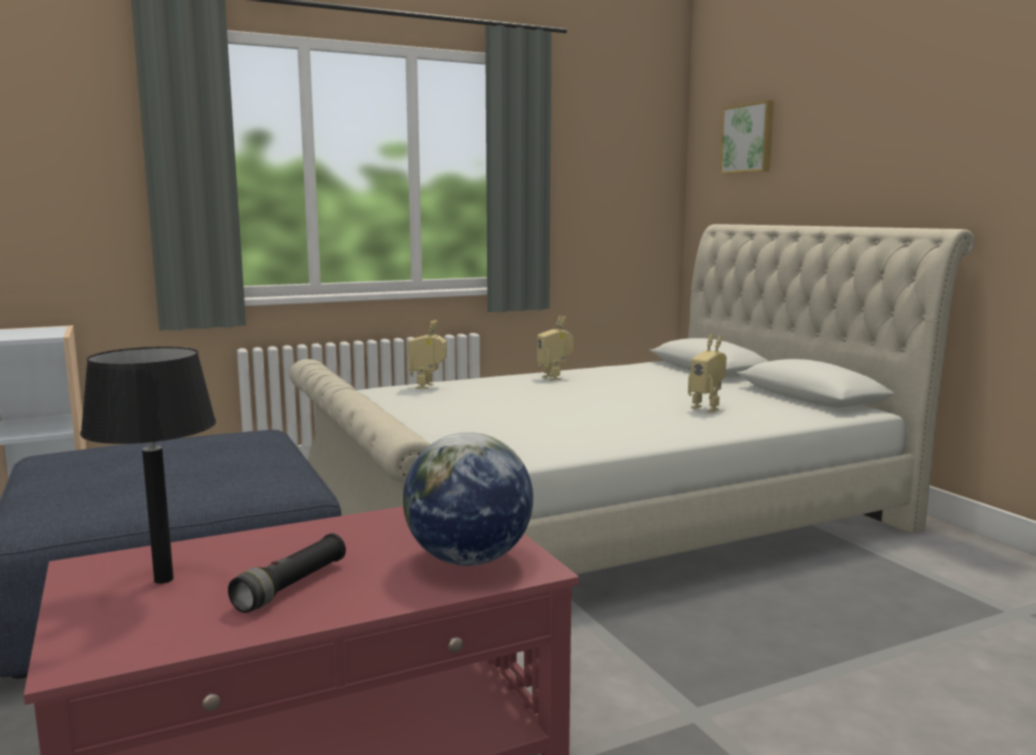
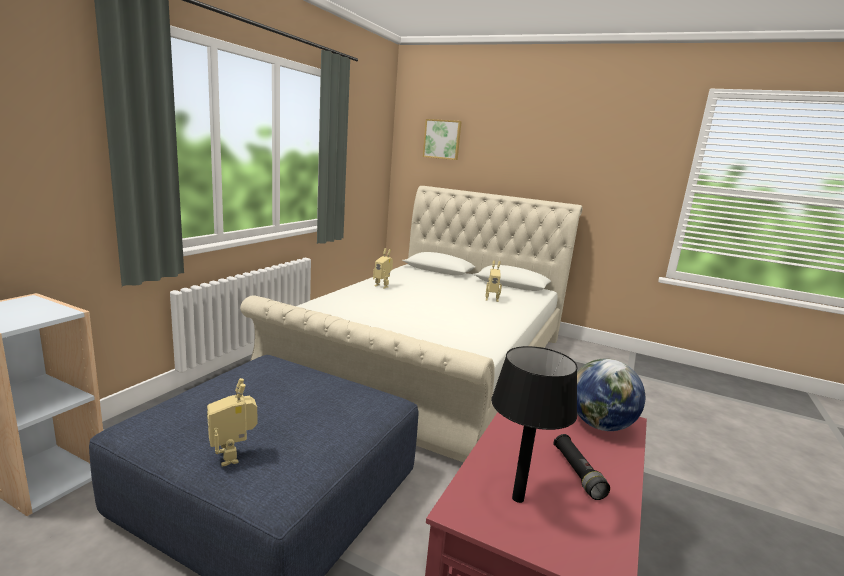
camera: 40 degrees left, 5 degrees up
(428, 386) = (333, 304): toy robot -> toy robot (234, 455)

